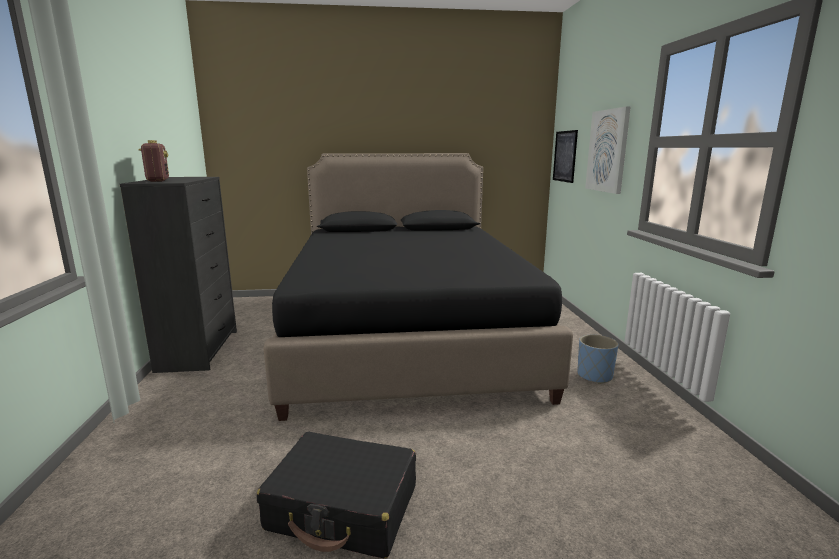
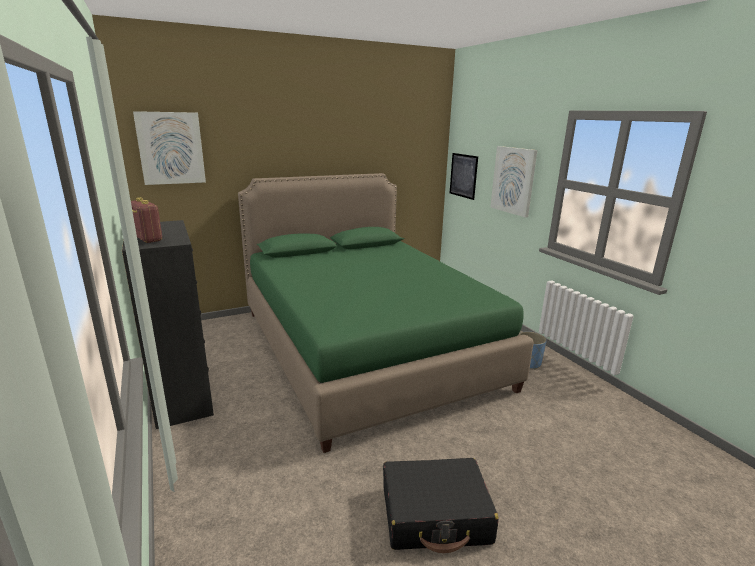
camera: 20 degrees left, 5 degrees up
(247, 122) = (171, 148): none -> picture
(406, 336) = (365, 347): black bed -> green bed

